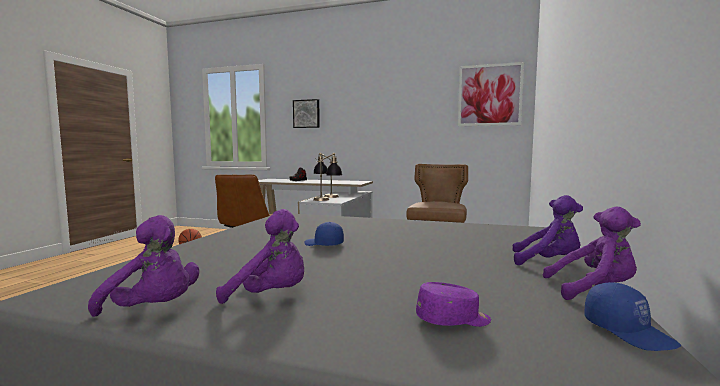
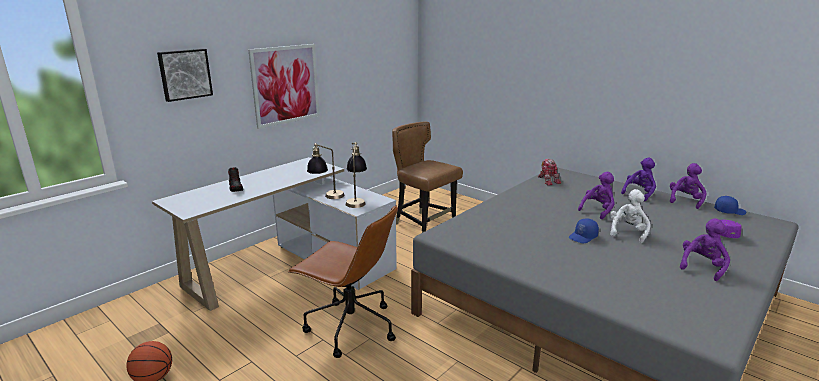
camera: 65 degrees left, 15 degrees up
(154, 310) = (730, 300): purple plush toy -> purple plush toy (598, 210)
(363, 259) = (627, 232): none -> white plush toy
(489, 95) = (390, 37): picture -> picture (286, 85)
(489, 228) = (548, 180): none -> toy robot

